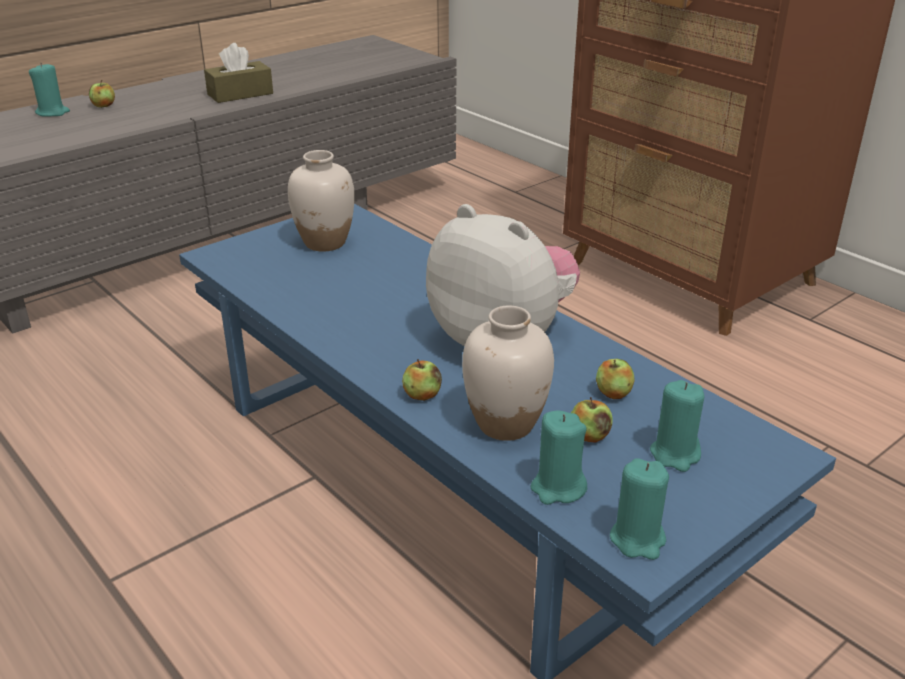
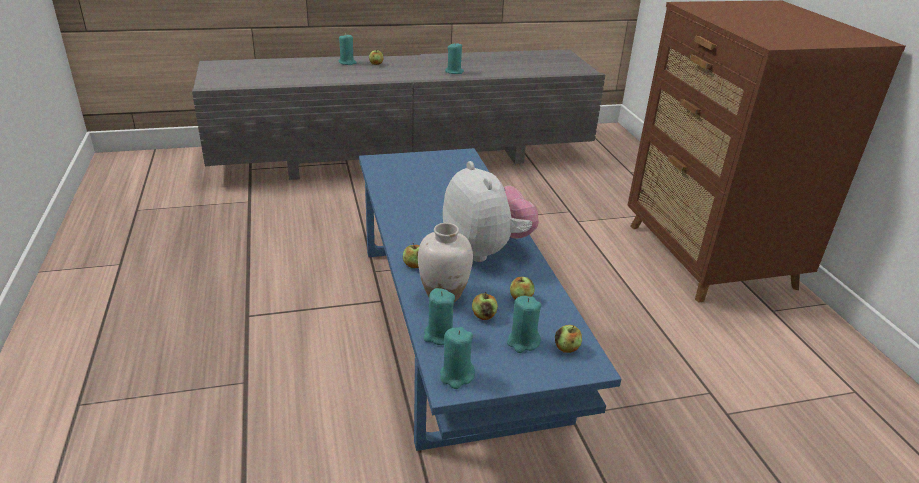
camera: 25 degrees right, 0 degrees up
(240, 94) = (454, 71): brown tissue box -> turquoise candle
(325, 242) = (439, 169): white vase -> none
(736, 442) = (566, 348): none -> apple

